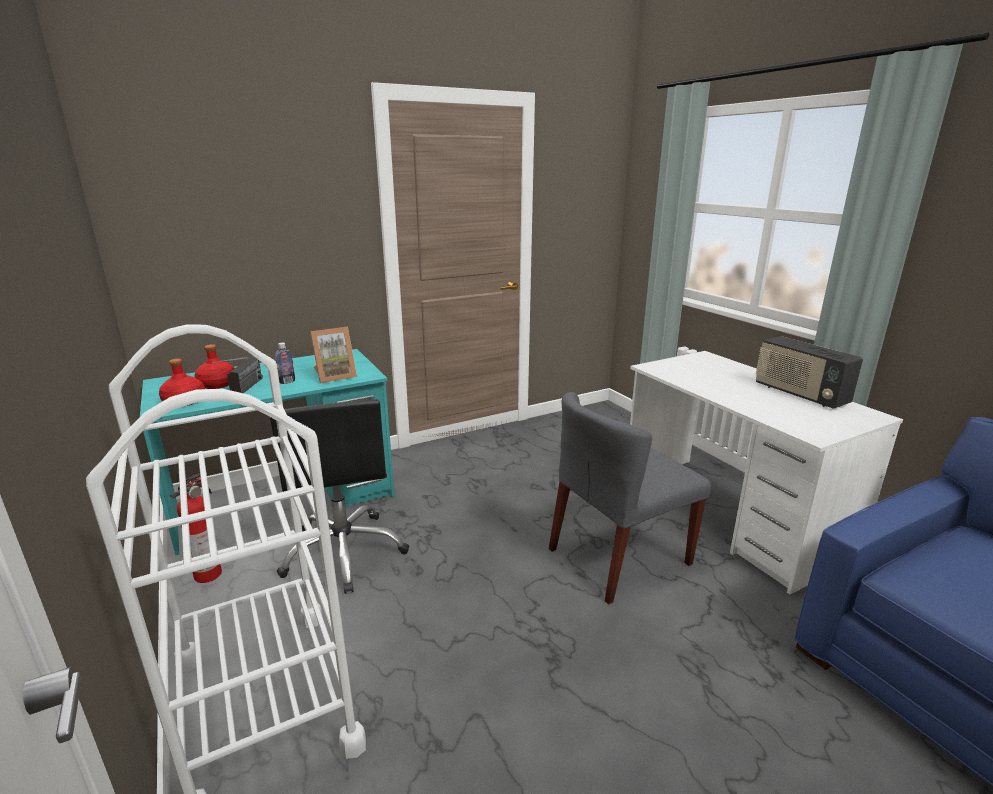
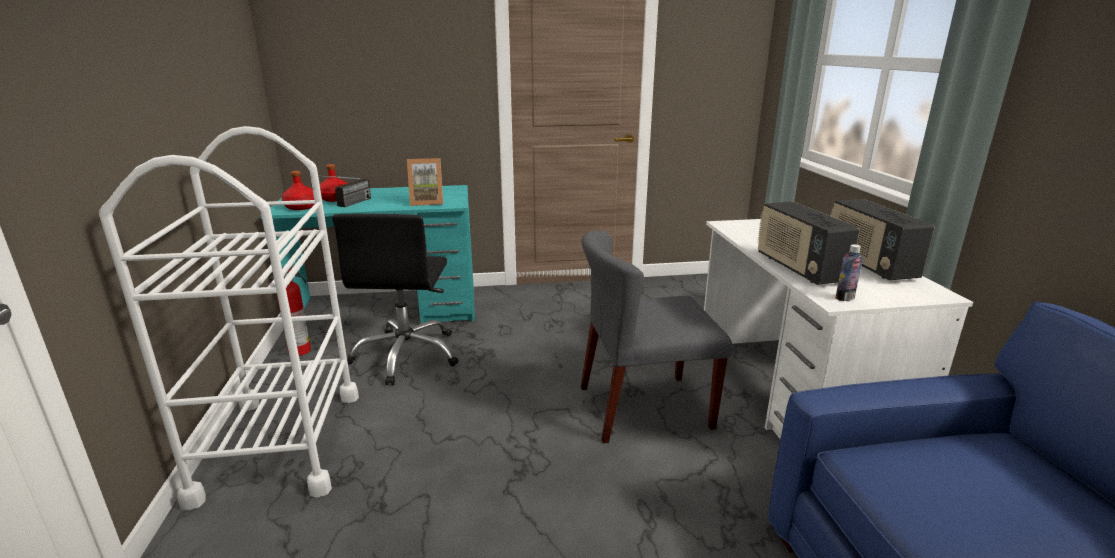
camera: 20 degrees right, 0 degrees up
(287, 382) = (387, 202): bottle -> bottle (844, 298)
(754, 406) = (798, 268): none -> radio

